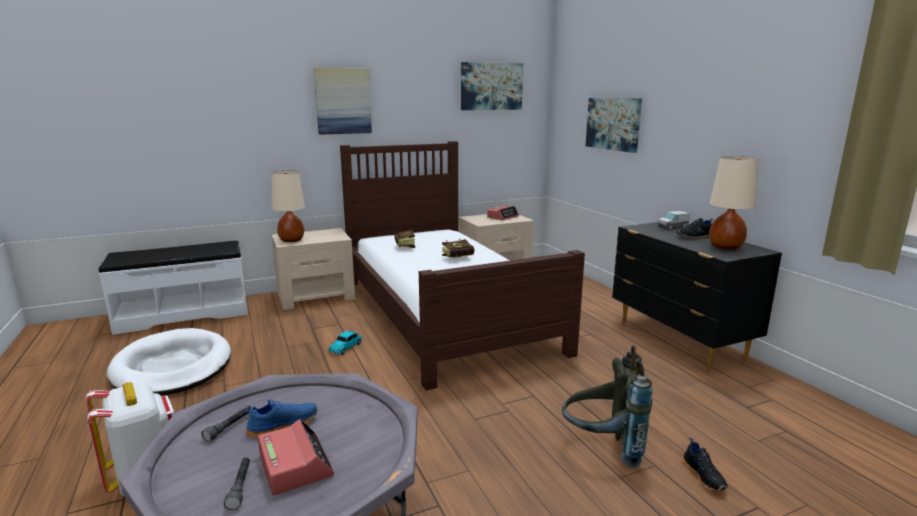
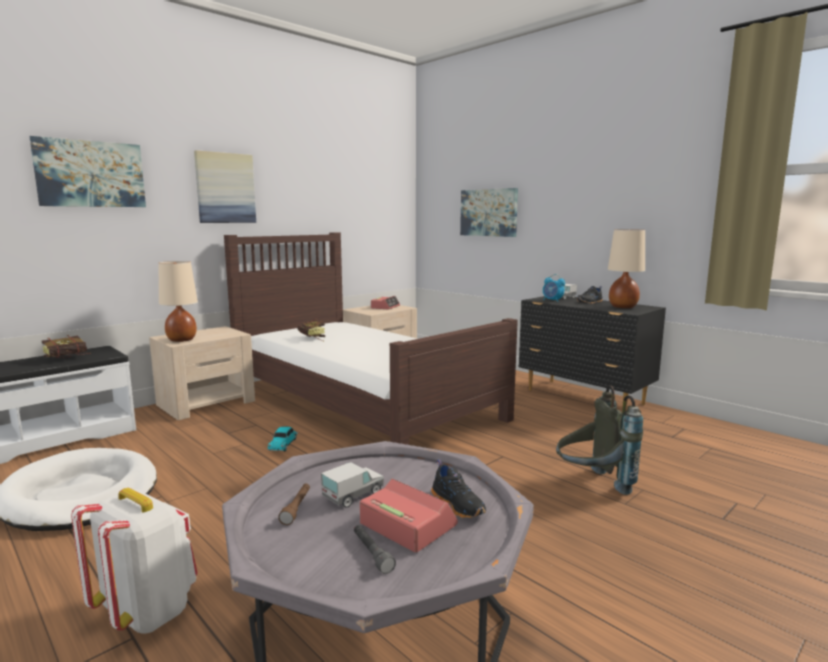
camera: 20 degrees left, 5 degrees down
(229, 427) = (297, 508): grey flashlight -> brown flashlight
(282, 424) = (353, 495): blue shoe -> toy truck
(461, 258) = (379, 342): book -> book (70, 358)
(491, 86) = (365, 179): picture -> picture (90, 174)
(652, 230) = (552, 301): none -> alarm clock
(704, 476) = (683, 489): black shoe -> black shoe (459, 505)

